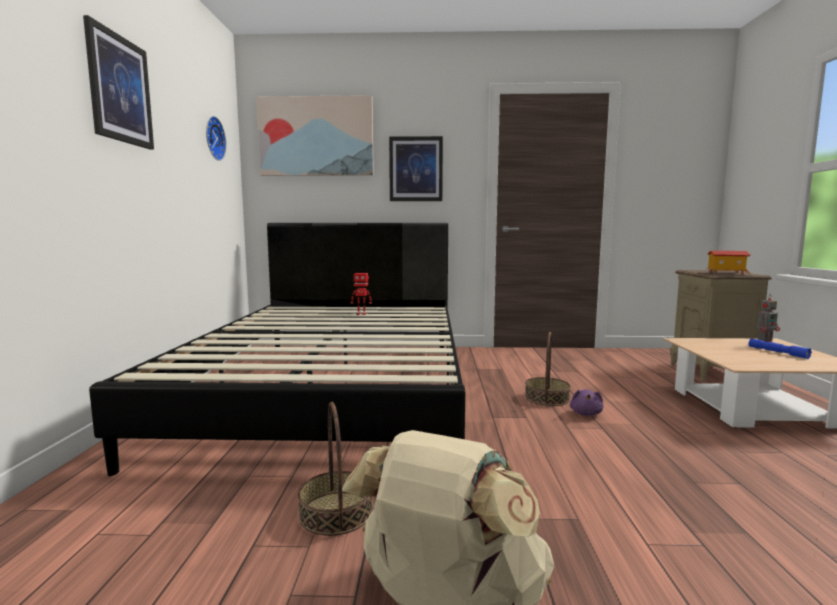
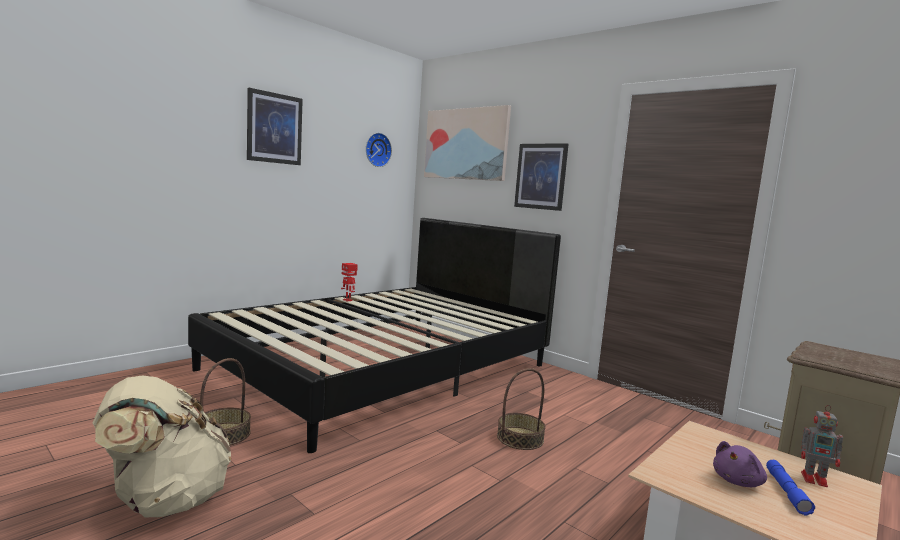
camera: 40 degrees right, 0 degrees up
(361, 314) = (448, 310): toy robot -> toy robot (348, 300)
(586, 413) = (519, 464): purple plush toy -> purple plush toy (738, 481)
(726, 273) = (841, 361): toy house -> none

